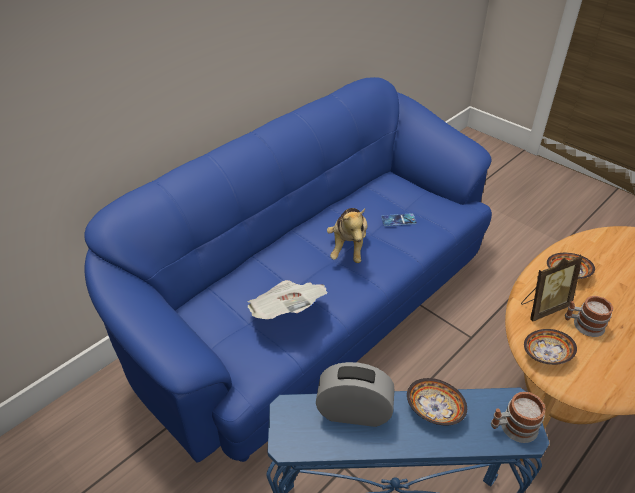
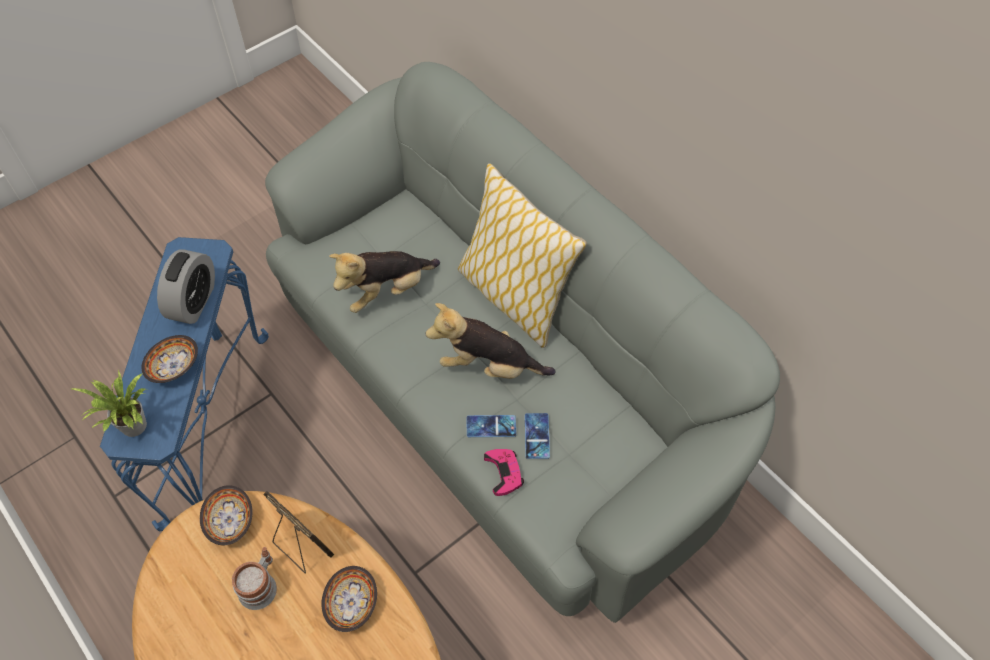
camera: 95 degrees right, 15 degrees up
(286, 239) = (513, 296): none -> pillow
(287, 312) = (386, 291): newspaper -> plush toy
(319, 308) = (494, 391): blue sofa -> grey sofa
(398, 240) = (491, 426): none -> phone
(430, 232) = (504, 473): none -> pink game controller
(512, 427) = (133, 429): mug -> potted plant
(543, 307) = (301, 546): picture frame -> picture frame turned 150 degrees clockwise

